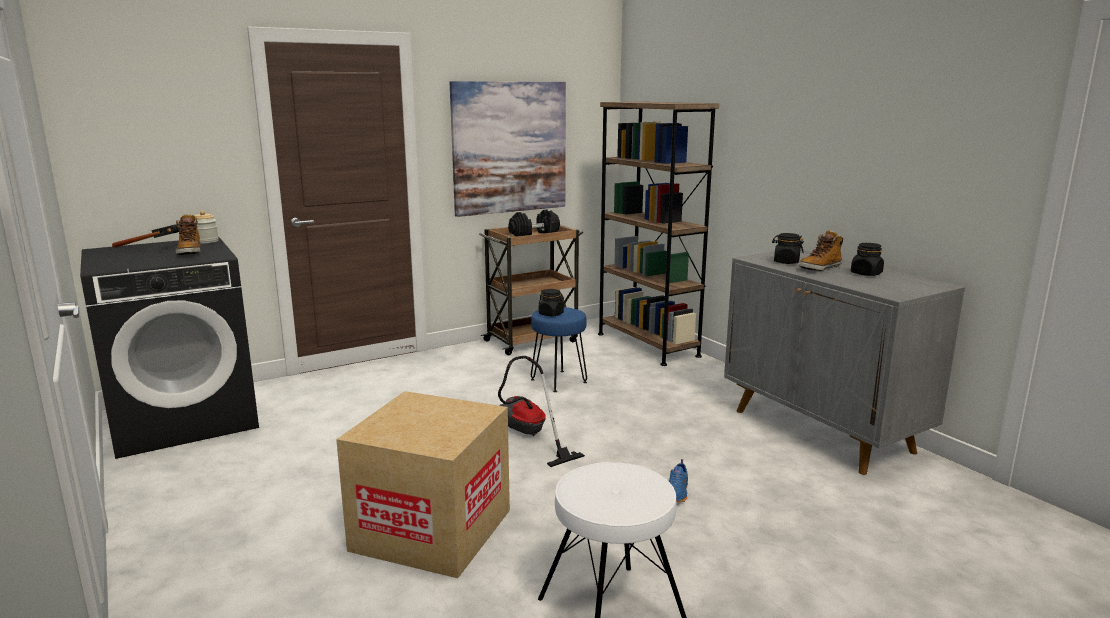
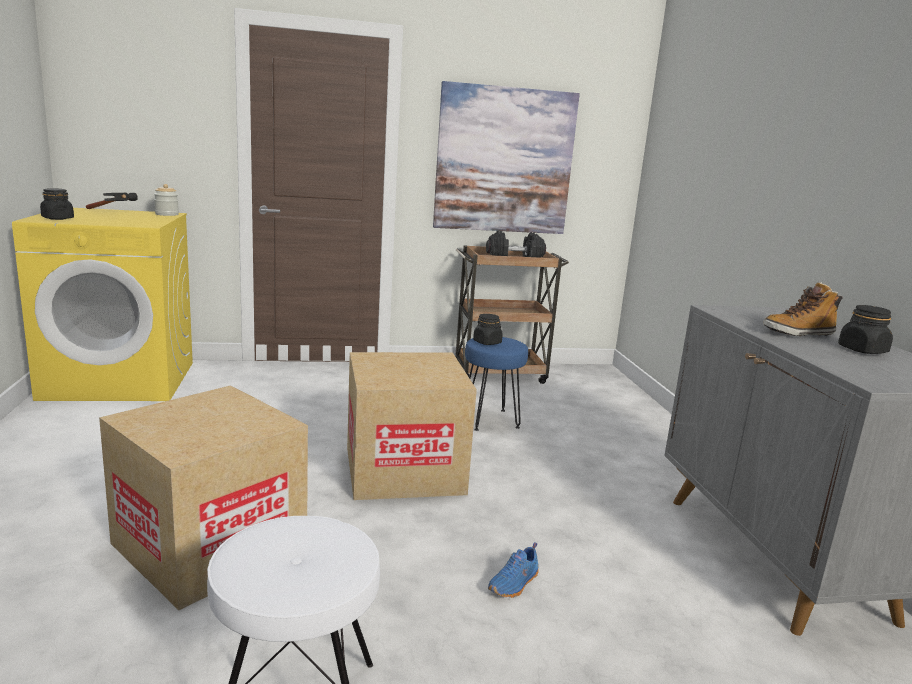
camera: 20 degrees right, 0 degrees up
(185, 419) = (121, 380): black washing machine -> yellow washing machine
(190, 252) = (134, 219): boot -> none
(527, 436) = (404, 470): vacuum cleaner -> cardboard box
(647, 345) = (623, 402): brown bookcase -> none
(786, 262) = (758, 319): black jar -> black jar (57, 218)

